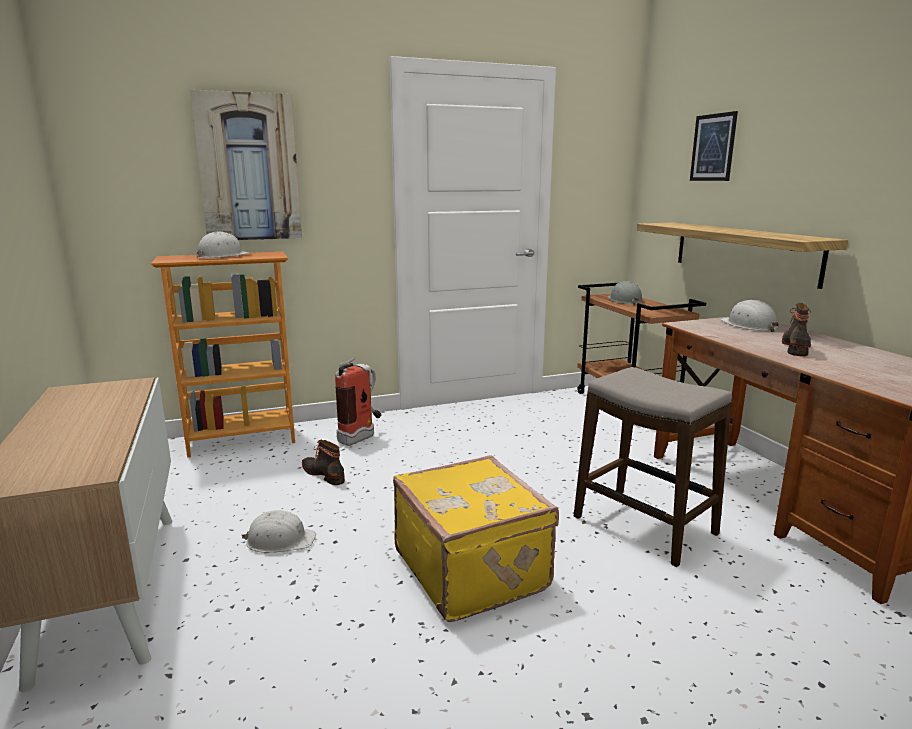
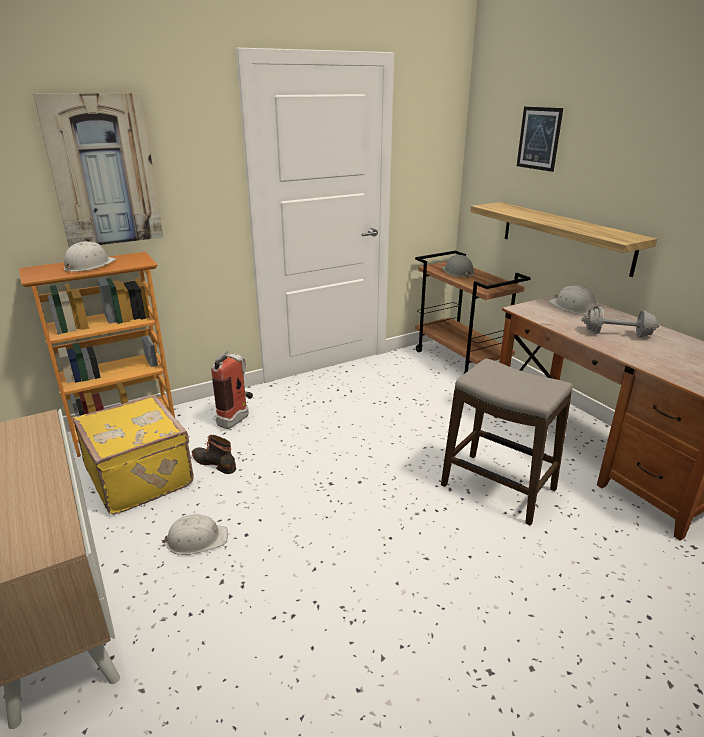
camera: 10 degrees left, 10 degrees up
(473, 569) = (371, 548): yellow suitcase -> yellow suitcase (141, 476)
(797, 347) = (617, 334): boot -> grey dumbbell

